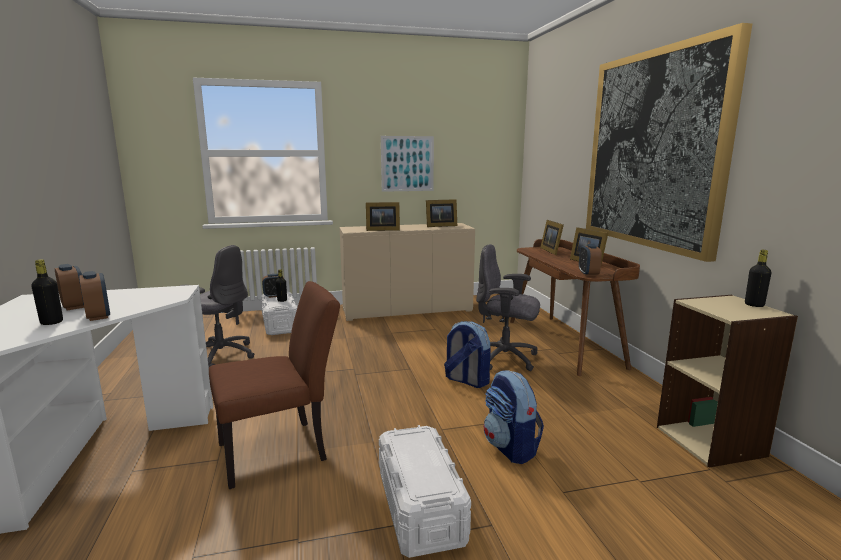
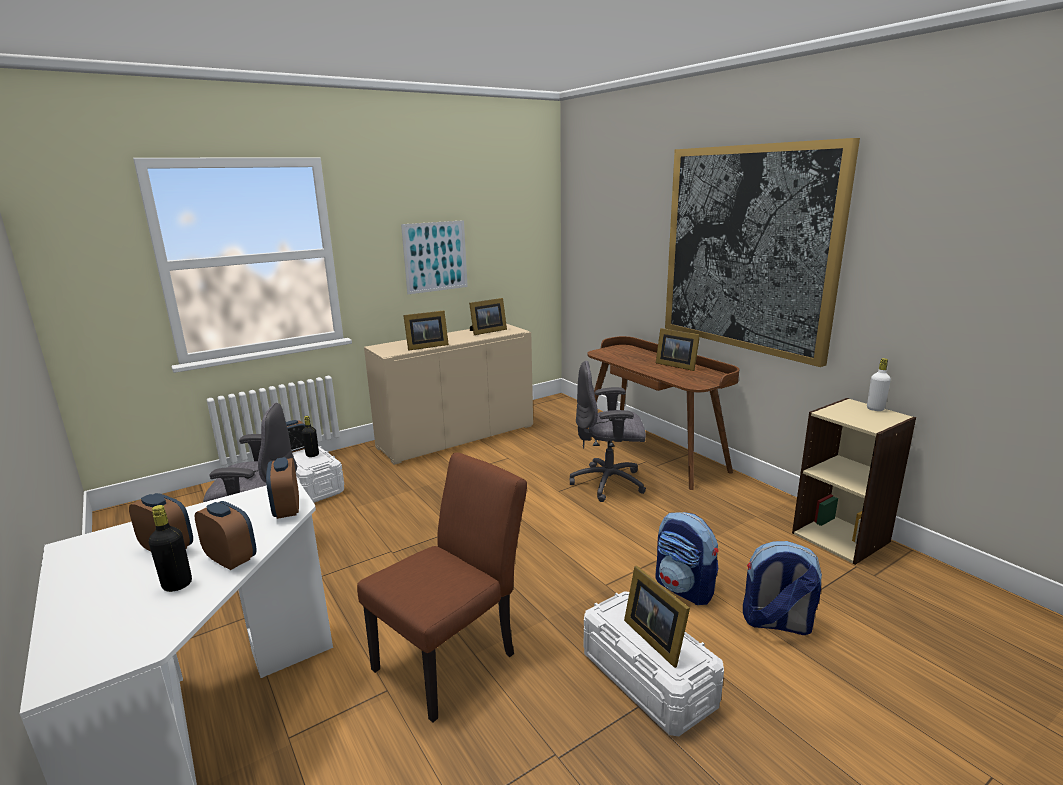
camera: 20 degrees left, 5 degrees up
(466, 380) = (588, 519): backpack -> backpack (776, 623)
(552, 251) = (626, 352): picture frame -> picture frame (655, 637)
(588, 274) = (693, 383): alarm clock -> alarm clock (287, 510)
(754, 305) = (875, 409): black bottle -> white bottle

